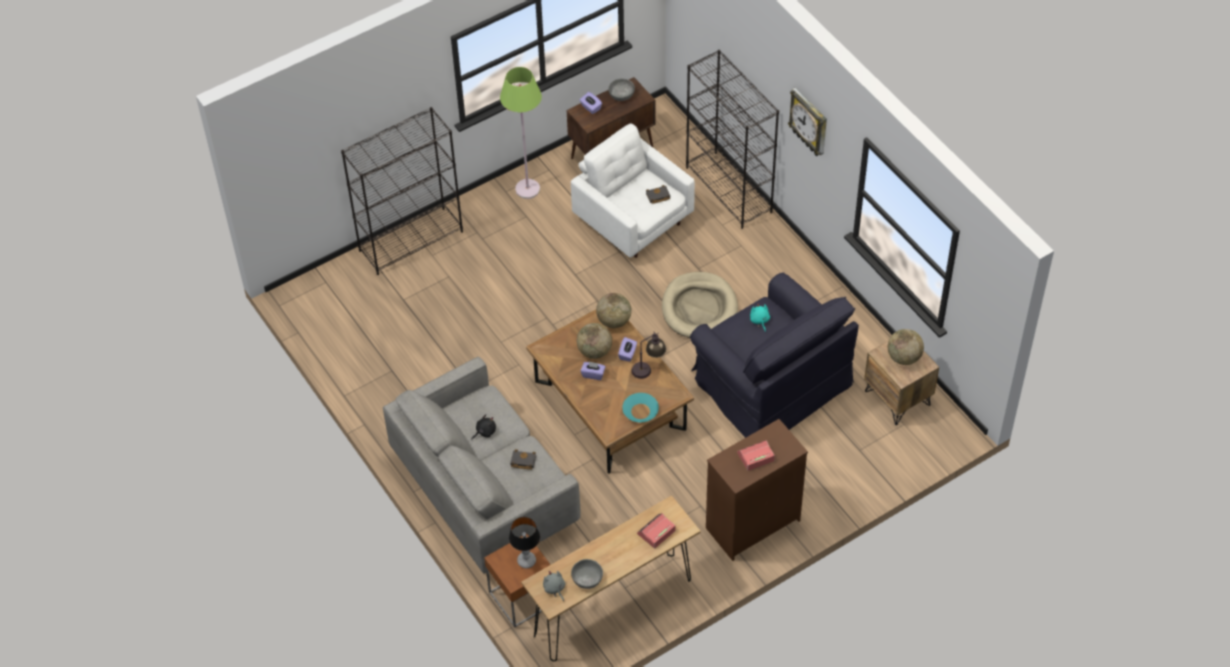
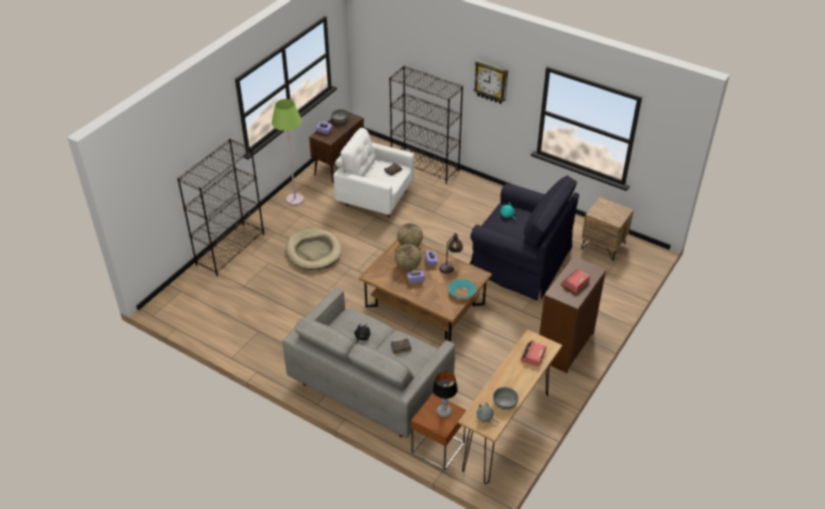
camera: 25 degrees left, 10 degrees down
(699, 308) = (448, 233): beige dog bed -> beige dog bed (314, 251)
(904, 357) = (609, 210): globe -> none

